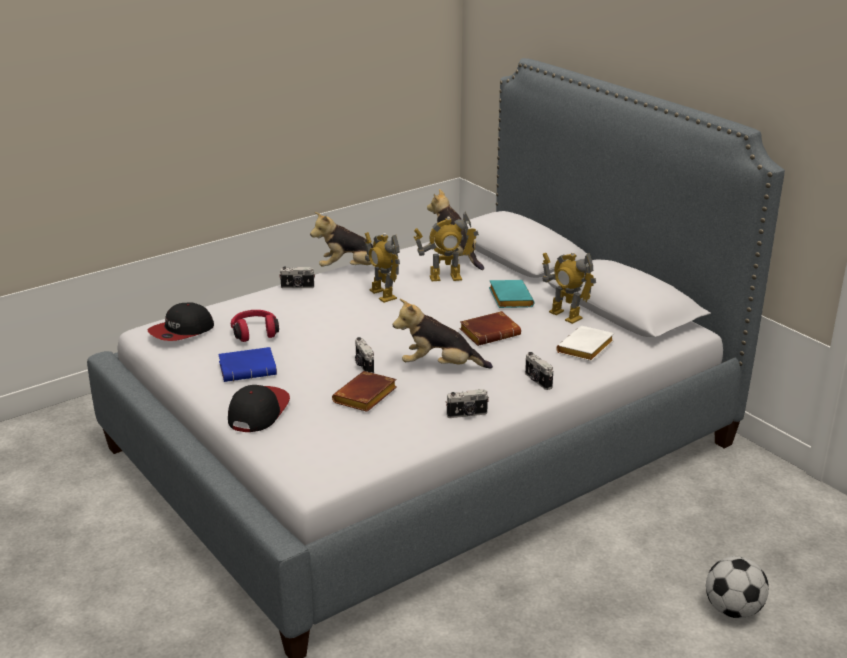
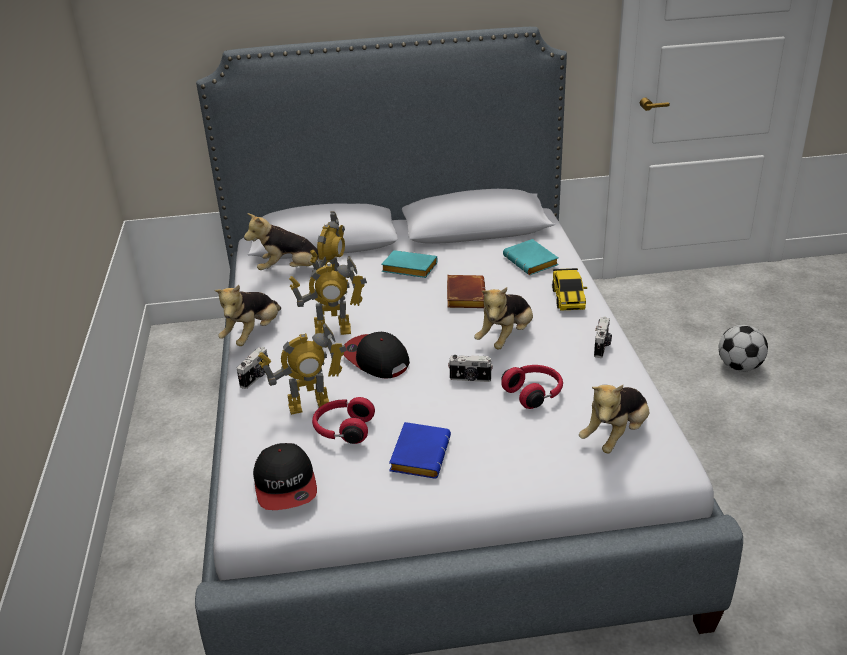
camera: 60 degrees left, 5 degrees up
(258, 411) = (517, 468): cap -> cap (375, 359)
(334, 447) = (616, 435): none -> plush toy
(365, 398) = (534, 393): brown book -> red headphones
(537, 381) = (568, 298): camera -> toy car
(565, 315) = (465, 253): toy robot -> toy robot (309, 406)
(586, 349) = (532, 262): white book -> turquoise book

